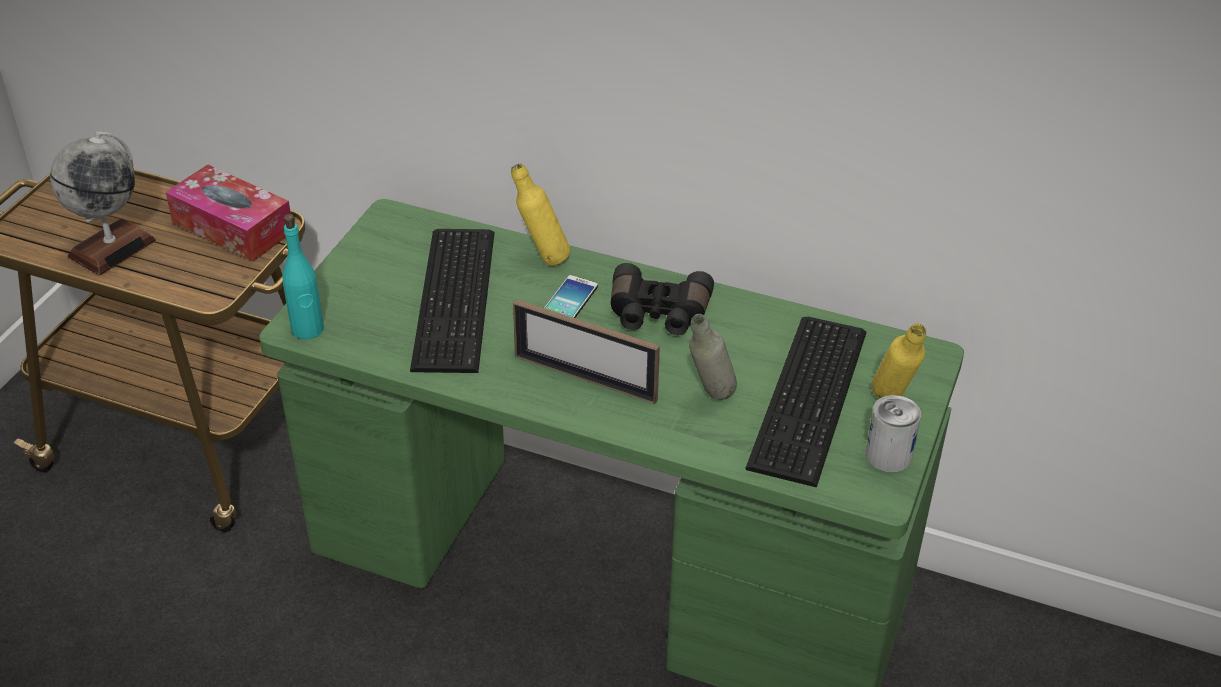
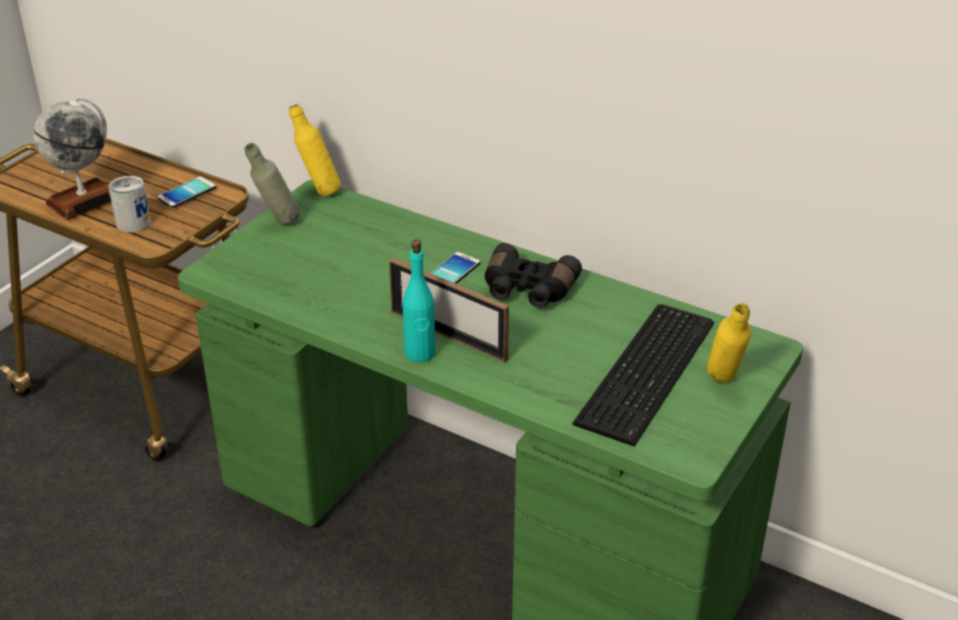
camera: 10 degrees right, 5 degrees down
(233, 227) = (187, 193): tissue box -> phone
(307, 329) = (220, 273): turquoise bottle -> turquoise bottle (420, 353)
(458, 297) = (356, 261): keyboard -> none
(542, 259) = (437, 238): yellow bottle -> yellow bottle (318, 192)
(709, 399) = (555, 364): grey bottle -> grey bottle (277, 224)
(888, 455) = (709, 427): can -> can (133, 223)

